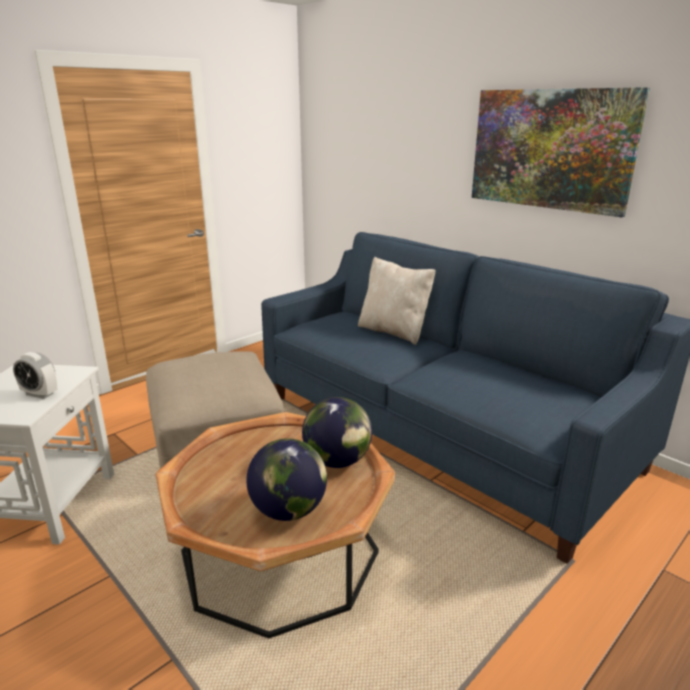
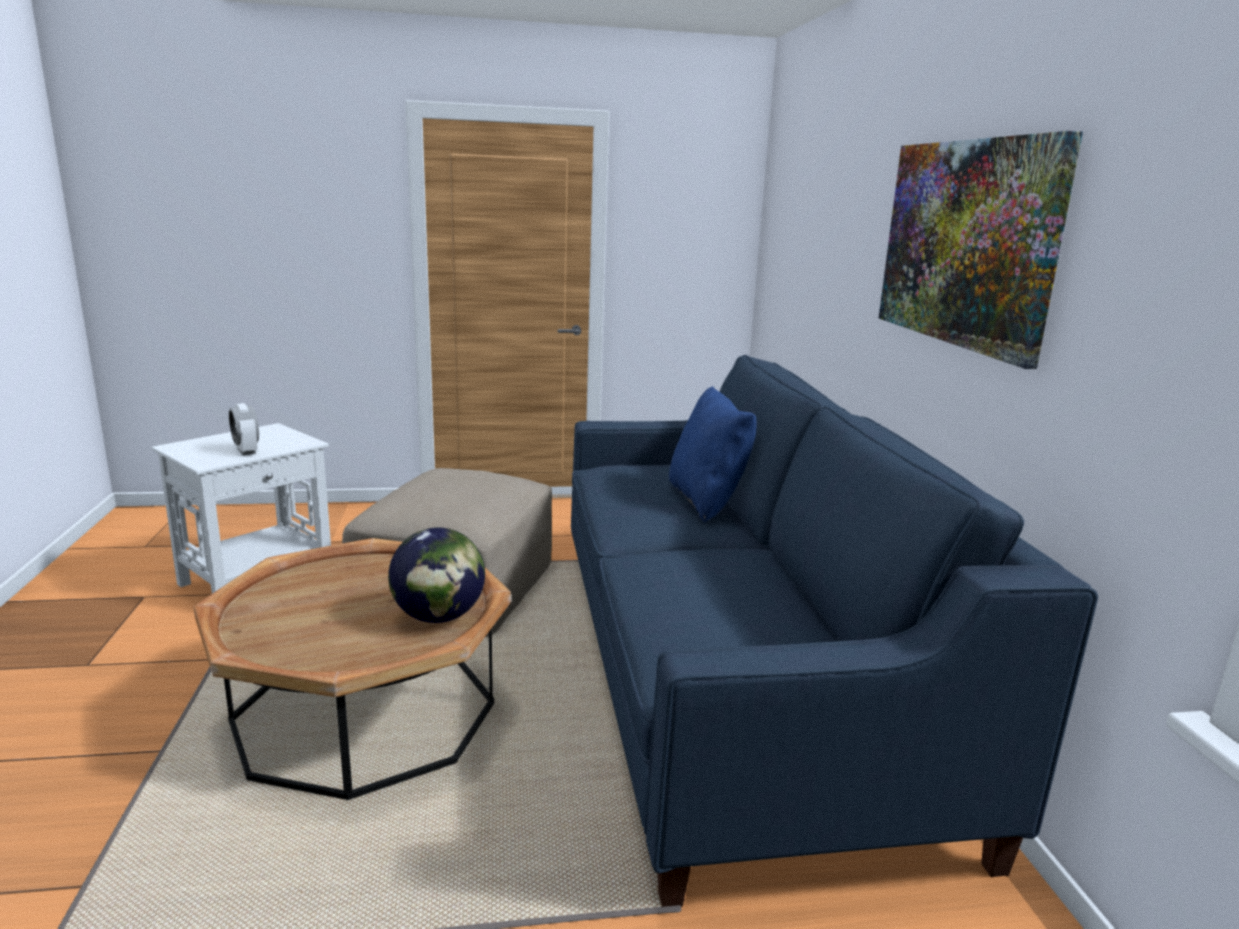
camera: 35 degrees right, 5 degrees down
(289, 510) = (317, 638): globe -> none
(394, 332) = (707, 501): beige pillow -> blue pillow

